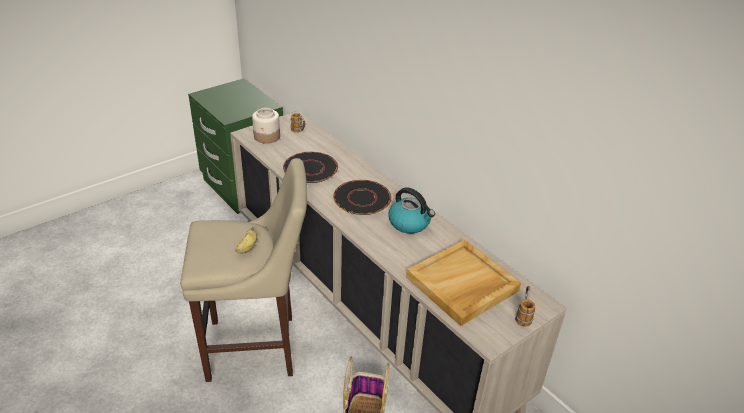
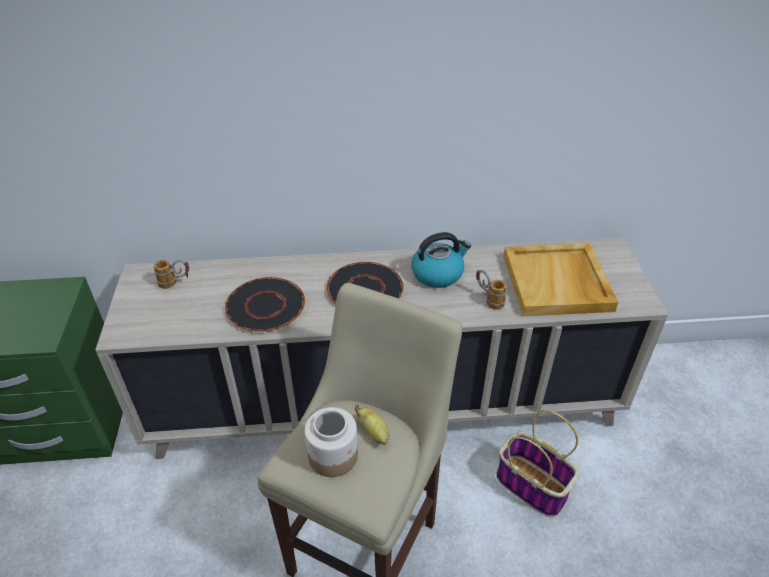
camera: 55 degrees left, 5 degrees up
(267, 137) = (152, 317): jar -> jar (333, 455)
(523, 315) = (620, 265): mug -> mug (488, 299)

